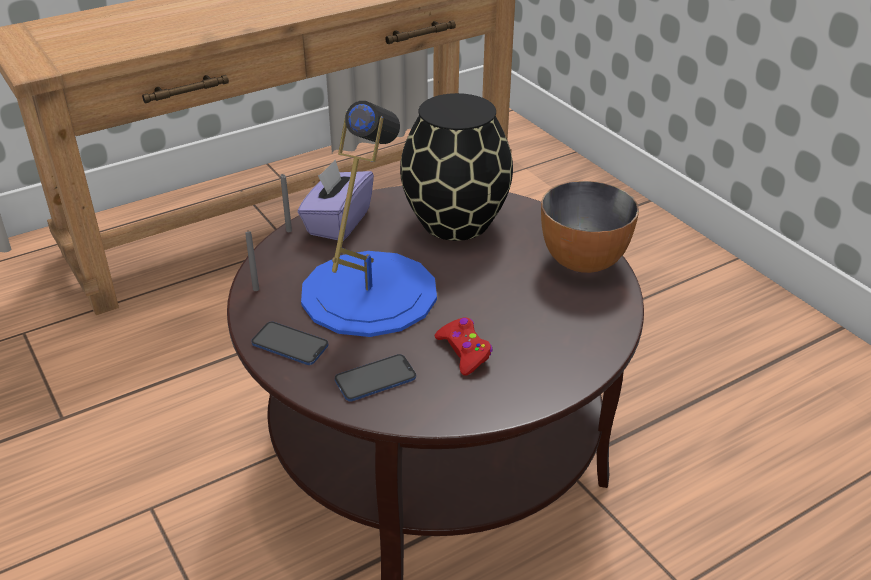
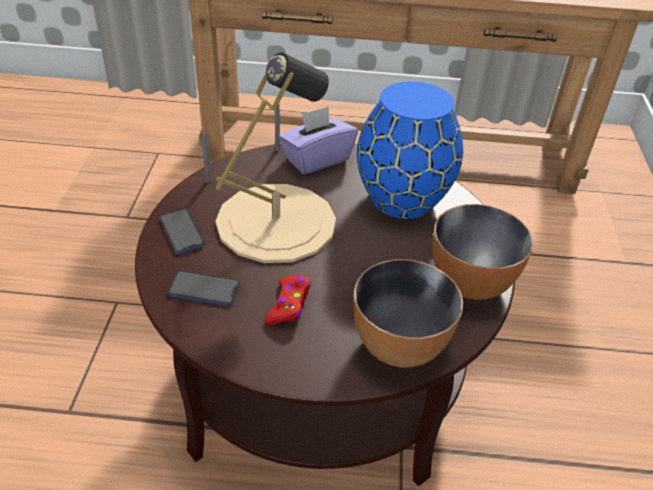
camera: 35 degrees right, 5 degrees up
(368, 293) = (276, 222): blue table lamp -> beige table lamp
(457, 222) = (403, 200): black vase -> blue vase
(584, 333) = (399, 345): none -> bowl

